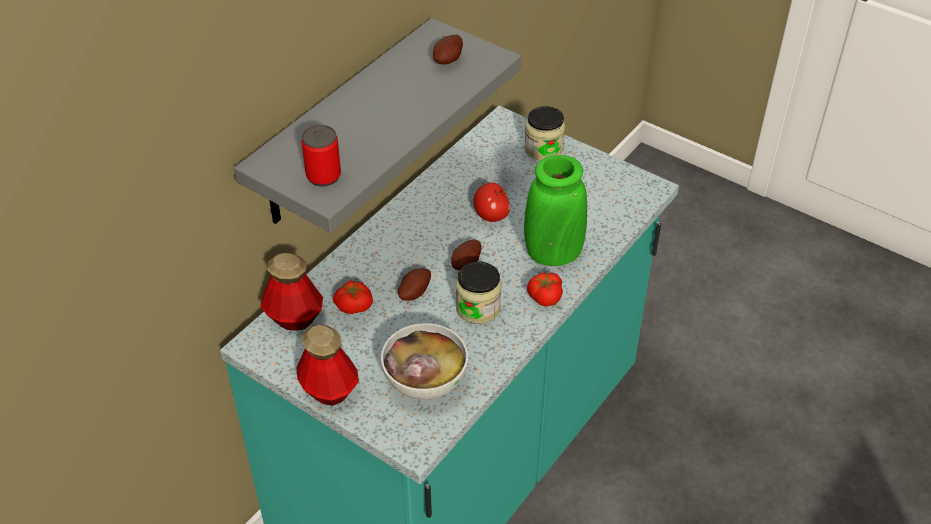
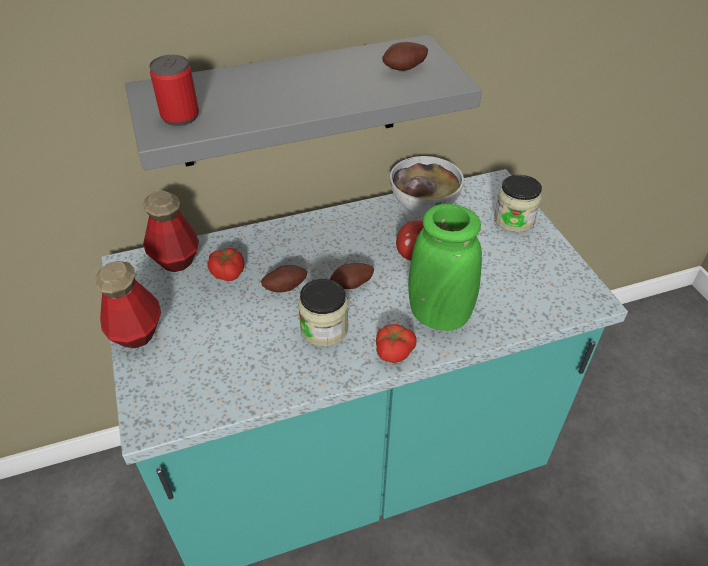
camera: 35 degrees right, 0 degrees up
(425, 382) = (214, 370): bowl -> bowl (424, 205)

